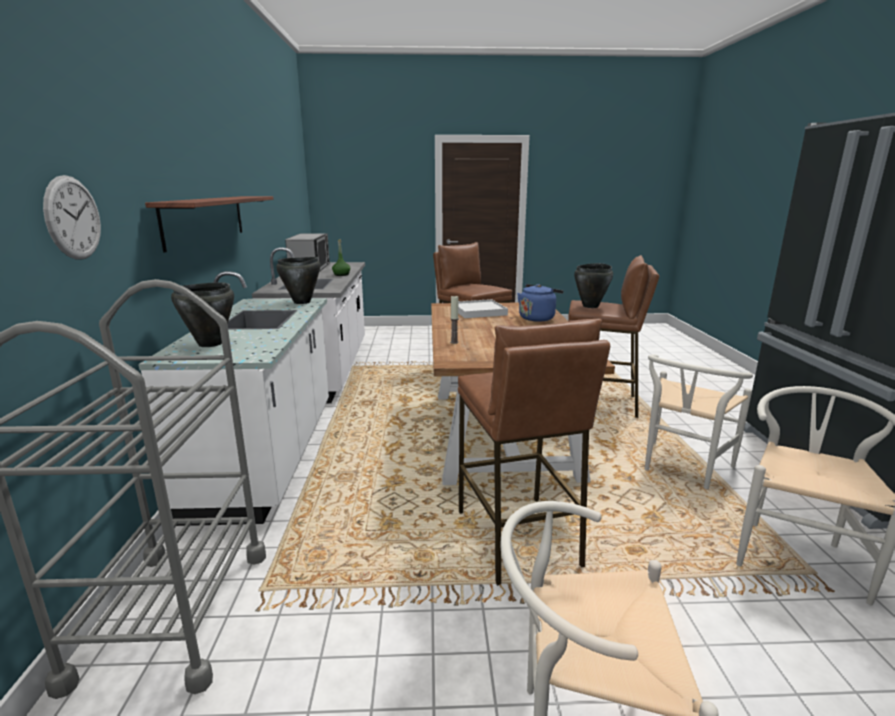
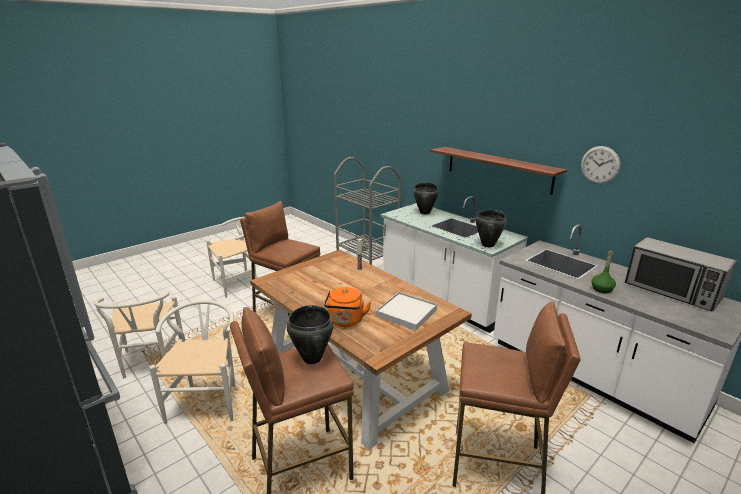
camera: 140 degrees right, 5 degrees up
(73, 218) = (407, 143): wall clock -> wall clock (600, 165)
(538, 318) = (345, 321): blue kettle -> orange kettle

